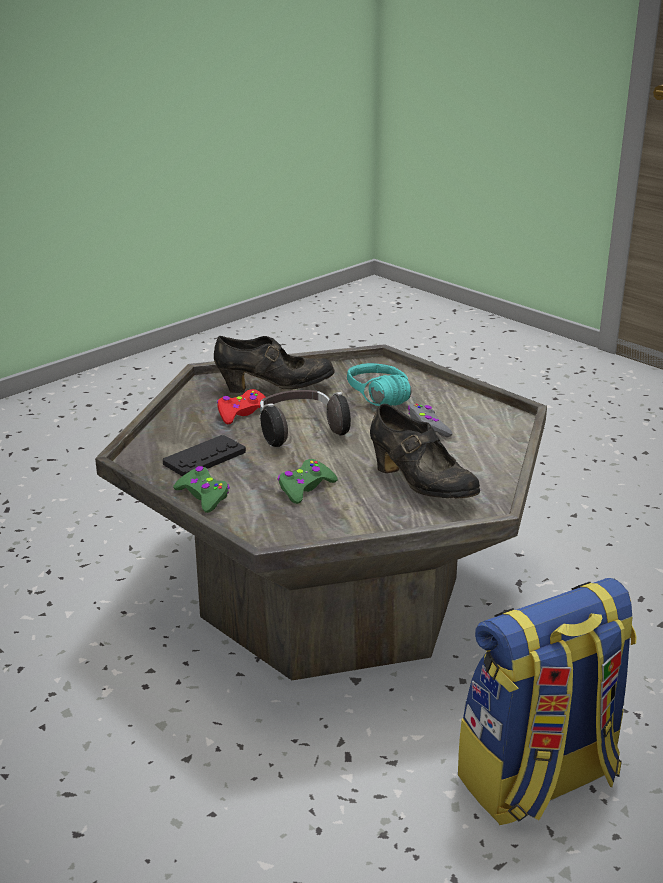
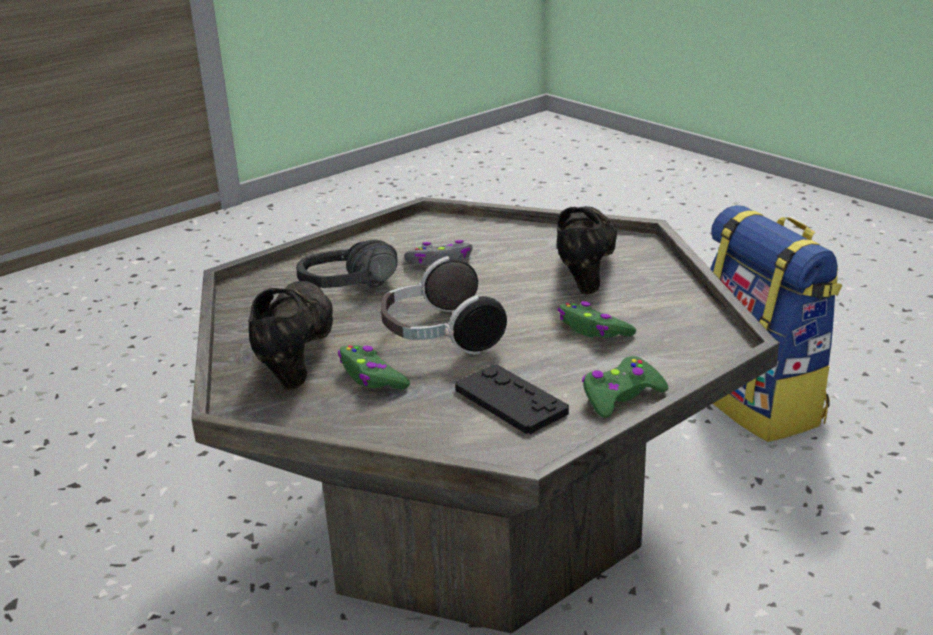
camera: 85 degrees left, 0 degrees up
(243, 413) = (372, 377): red game controller -> green game controller
(370, 399) = (353, 292): turquoise headphones -> black headphones
(421, 486) = (584, 268): black shoe -> black shoe turned 45 degrees counterclockwise

